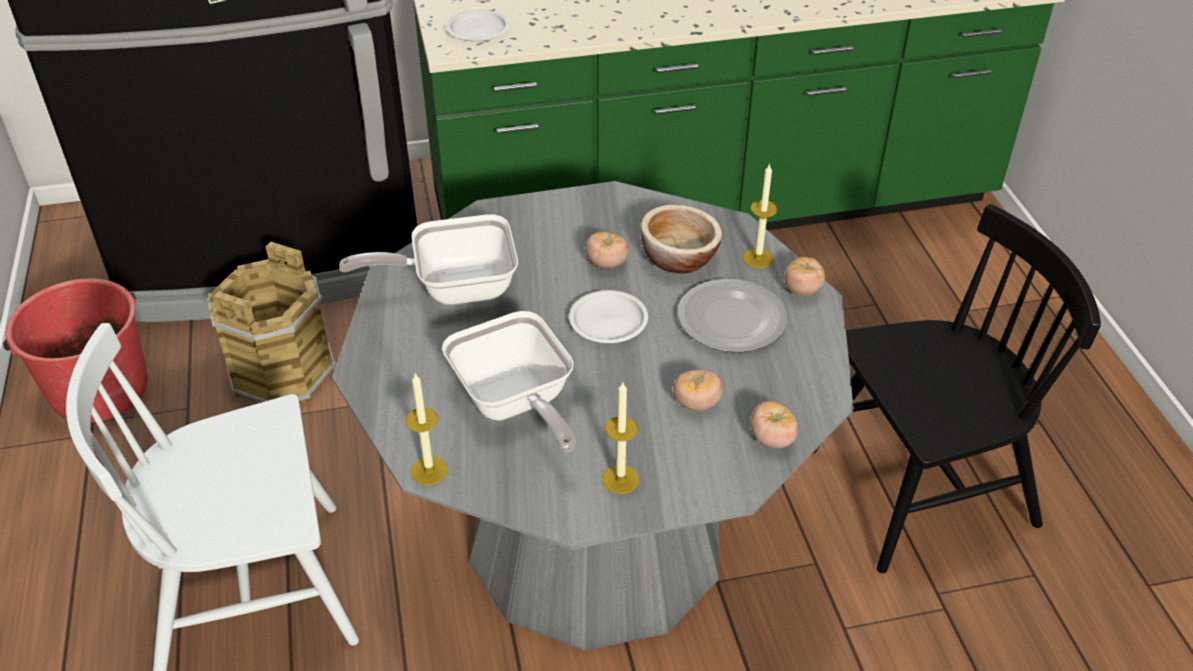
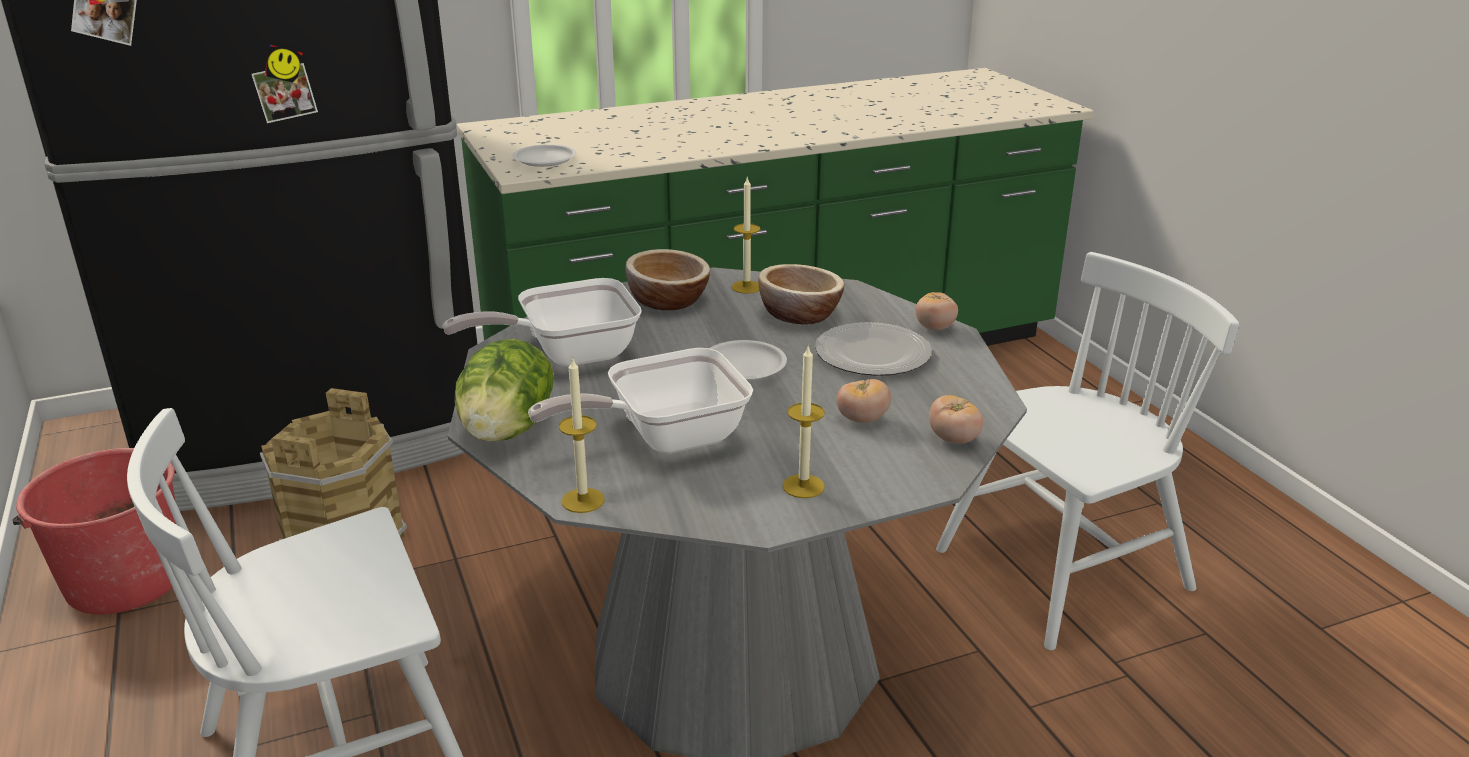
camera: 10 degrees left, 15 degrees down
(382, 379) = (507, 431): none -> lettuce
(515, 404) = (664, 438): frying pan -> frying pan turned 105 degrees clockwise
(561, 224) = (668, 300): none -> bowl
(607, 263) = (726, 325): tomato -> none
(758, 258) = (880, 309): candle -> candle (746, 287)
(920, 488) = (1062, 571): black chair -> white chair

